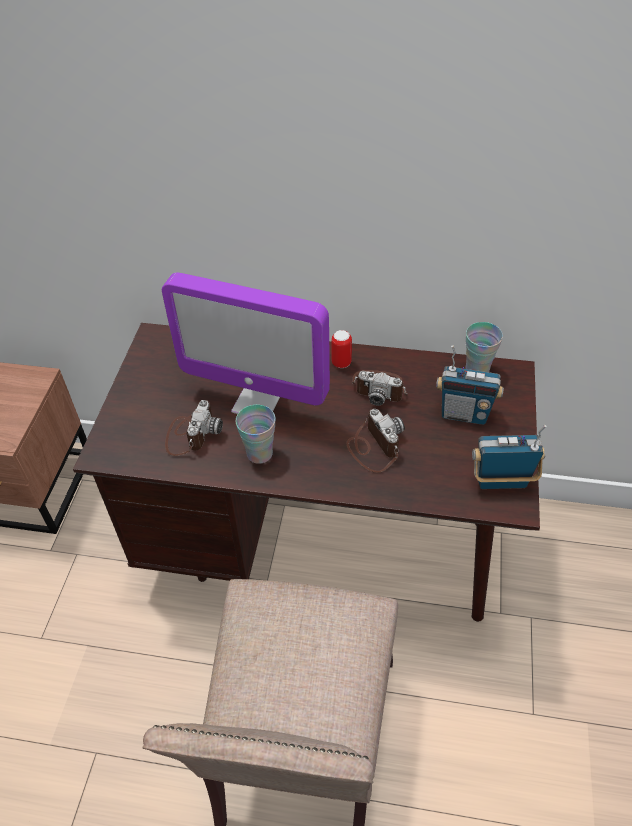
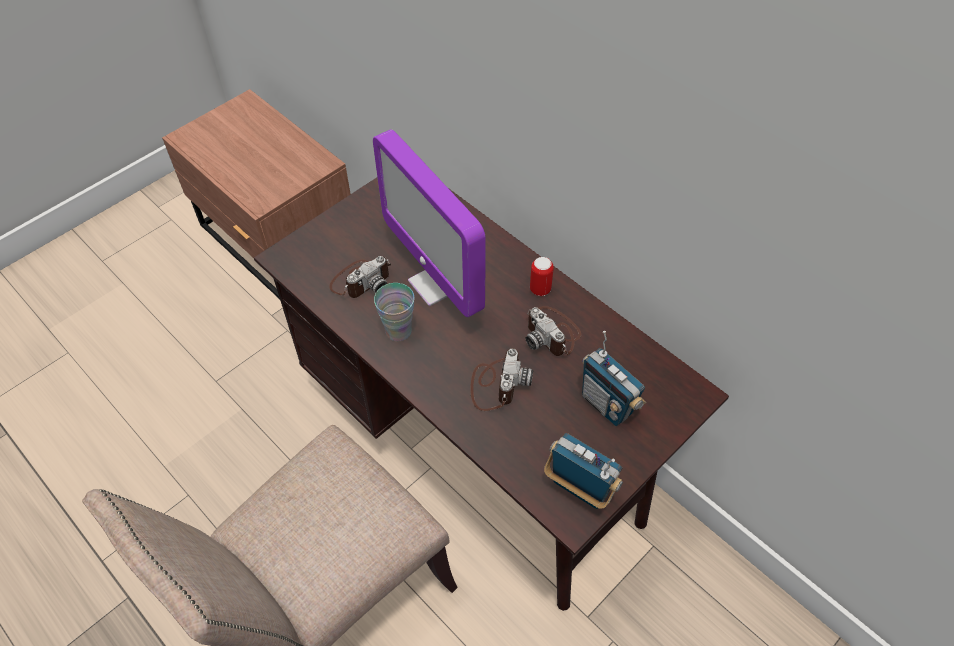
camera: 35 degrees right, 5 degrees up
(477, 369) = (661, 370): cup -> none

